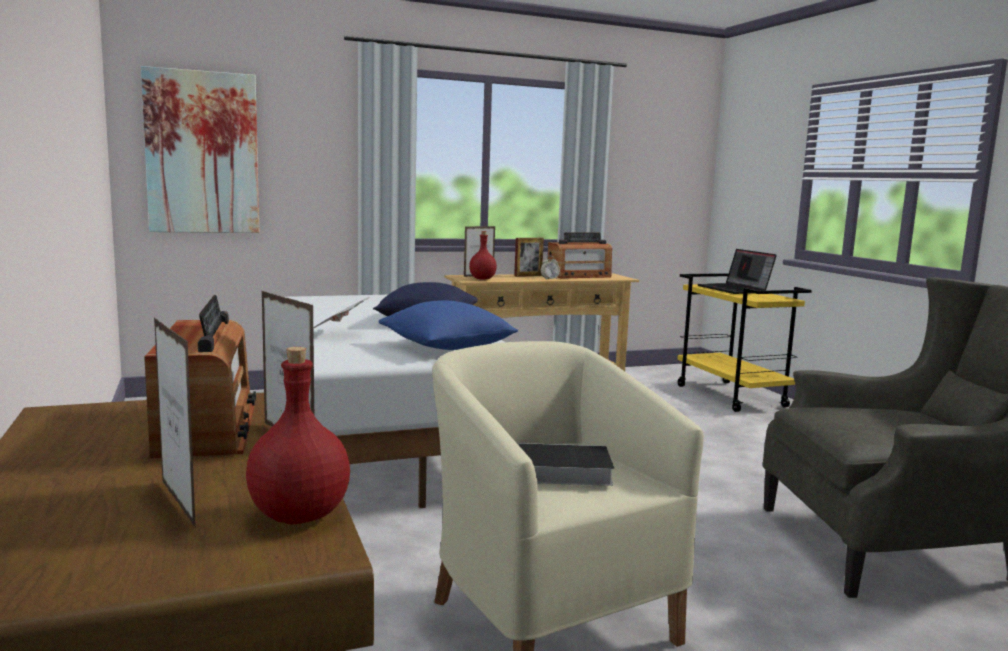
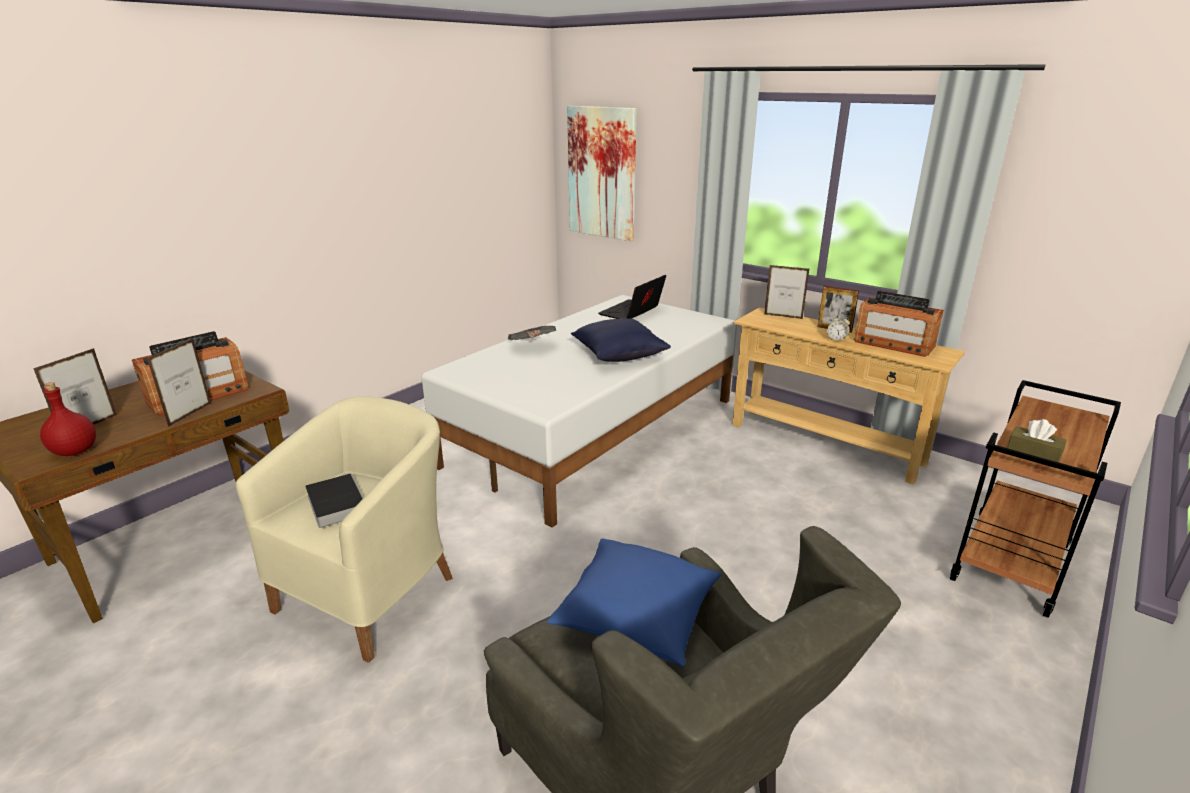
camera: 60 degrees right, 15 degrees up
(447, 348) = (540, 385): blue pillow -> blue pillow (636, 619)
(482, 279) = (769, 322): red bottle -> none
(732, 396) = (1011, 564): yellow cart -> brown cart
(735, 289) = (1062, 430): laptop -> laptop (631, 312)
(759, 297) = (1033, 453): none -> brown tissue box

